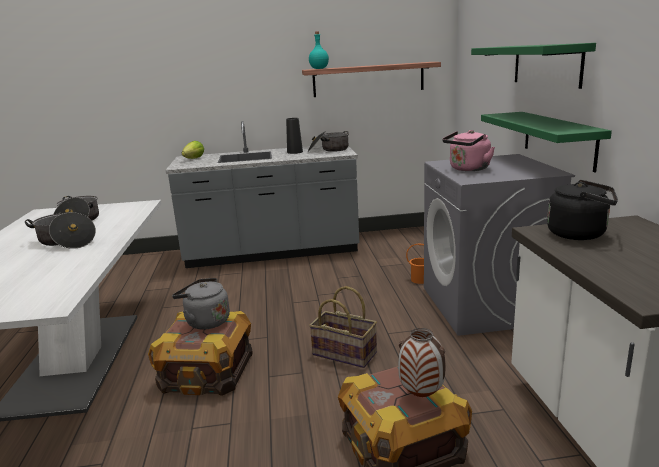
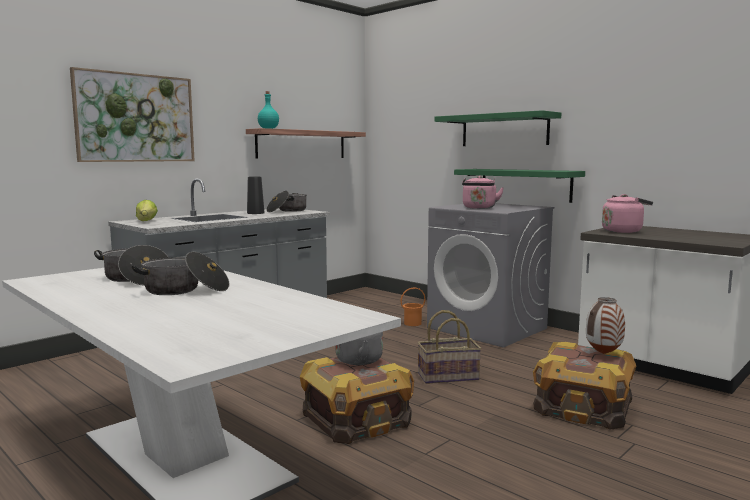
camera: 40 degrees left, 10 degrees down
(195, 70) = (135, 118): none -> picture
(580, 234) = (623, 231): black kettle -> pink kettle

